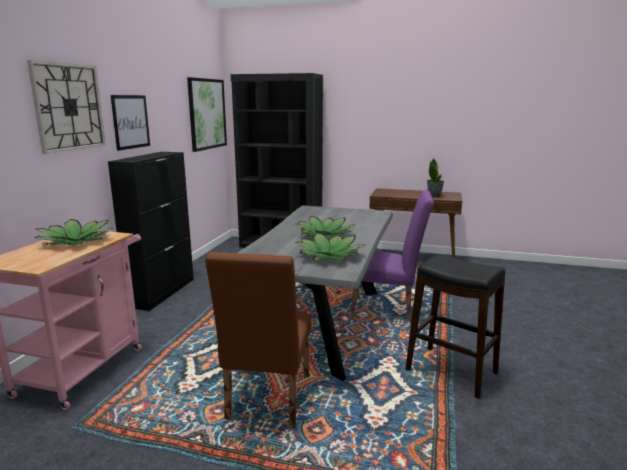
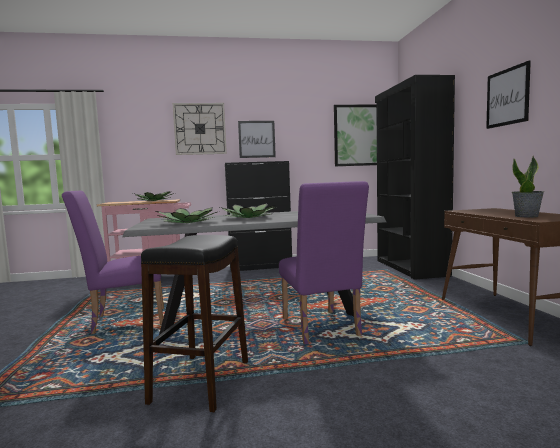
camera: 65 degrees right, 10 degrees down
(266, 401) = (123, 321): brown chair -> purple chair
(382, 107) = (507, 97): none -> picture

